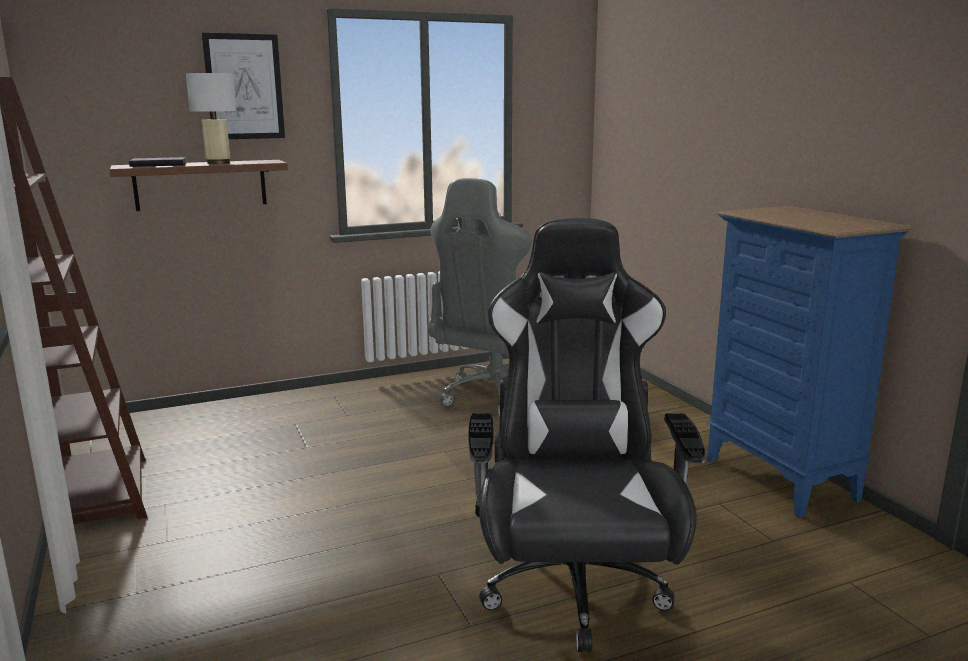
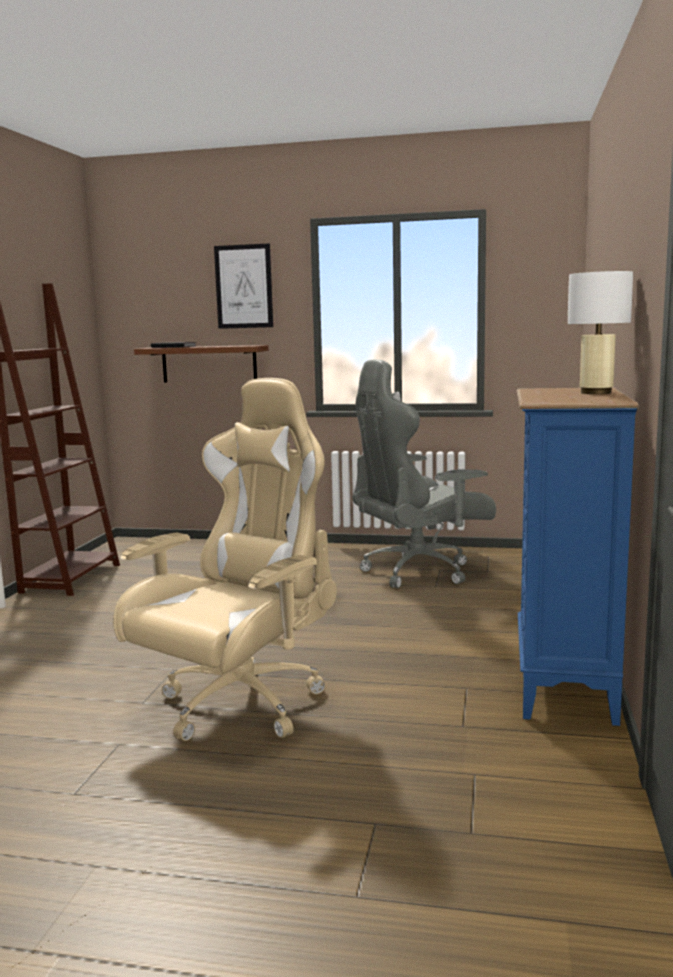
camera: 35 degrees right, 5 degrees down
(218, 163) = (212, 346): white table lamp -> white table lamp (596, 393)
(575, 597) = (235, 709): black office chair -> beige office chair

